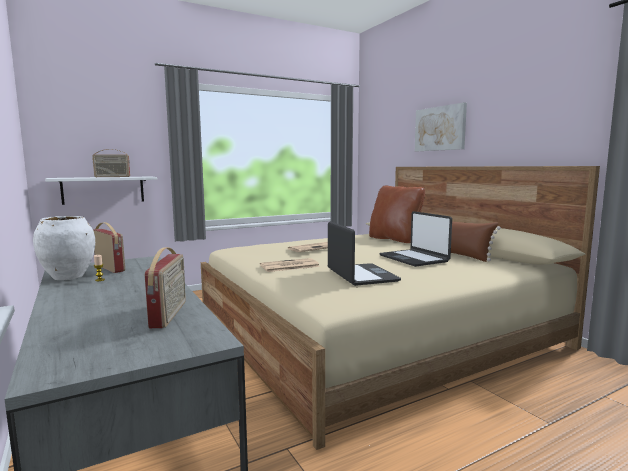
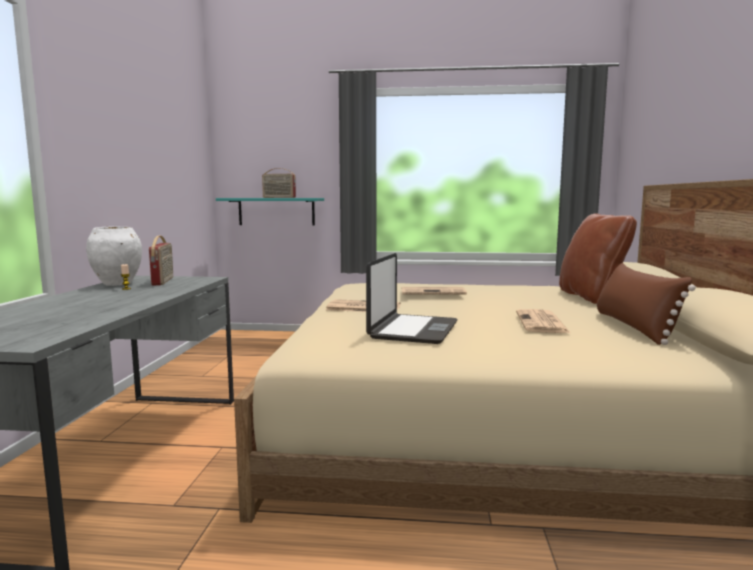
camera: 35 degrees right, 0 degrees up
(103, 190) = (276, 211): white shelf -> turquoise shelf
(170, 314) = (75, 320): radio -> none
(414, 259) = (542, 323): laptop -> newspaper
(440, 128) = (703, 118): picture -> none

